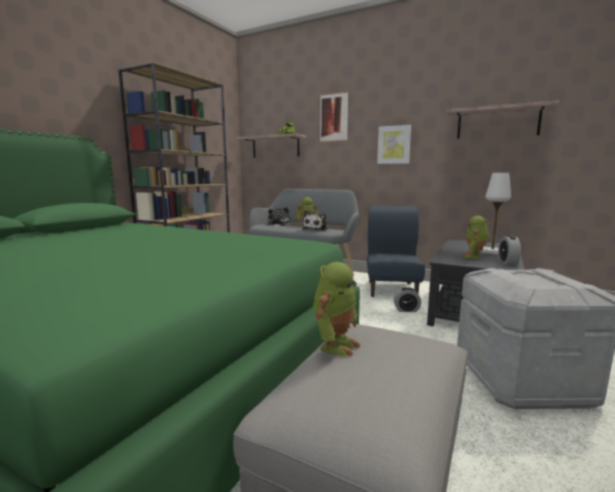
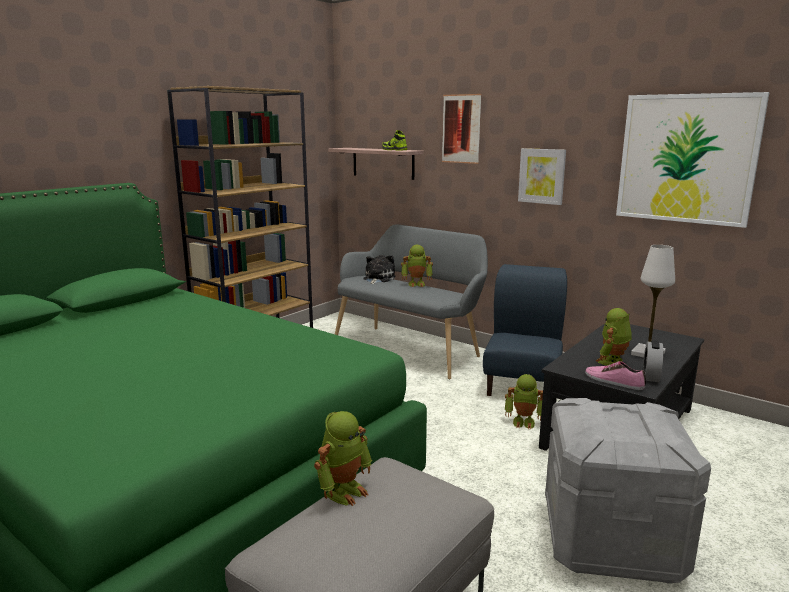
camera: 10 degrees right, 5 degrees up
(316, 229) = (424, 294): plush toy -> none
(406, 310) = (524, 422): alarm clock -> toy robot
(486, 265) = (614, 381): none -> shoe
(497, 123) = (686, 159): shelf -> picture

